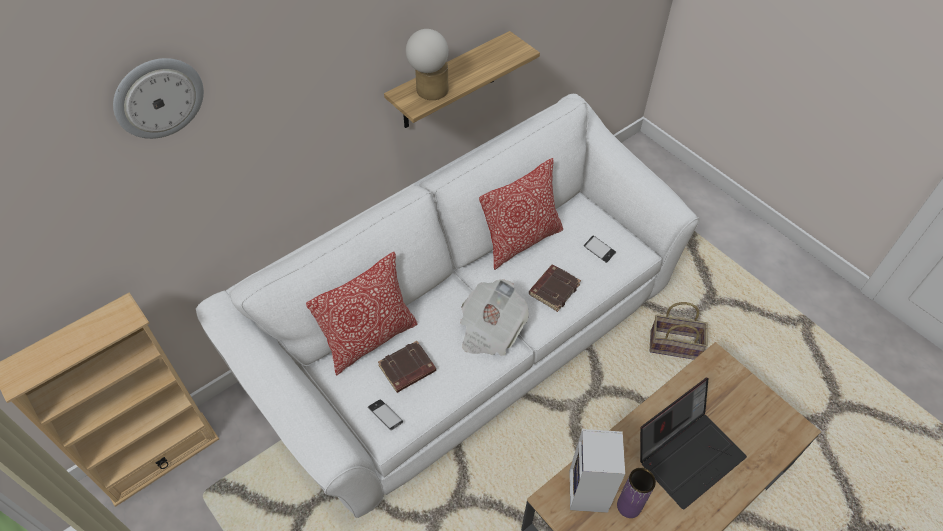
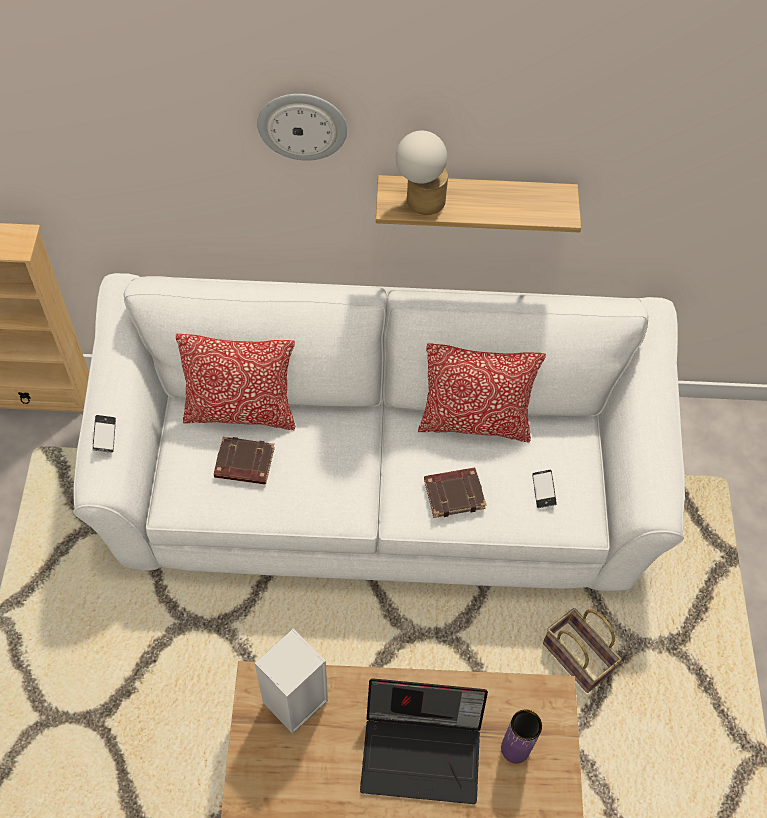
camera: 40 degrees right, 5 degrees up
(158, 97) = (110, 67): wall clock -> wall clock (302, 125)
(385, 416) = (186, 490): phone -> phone (105, 435)
(490, 329) = (353, 485): newspaper -> none
(629, 506) = (317, 746): purple vase -> purple vase (515, 748)

